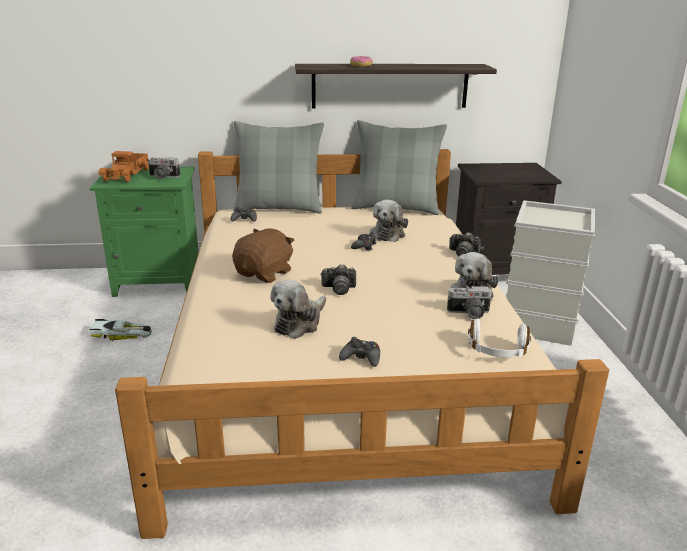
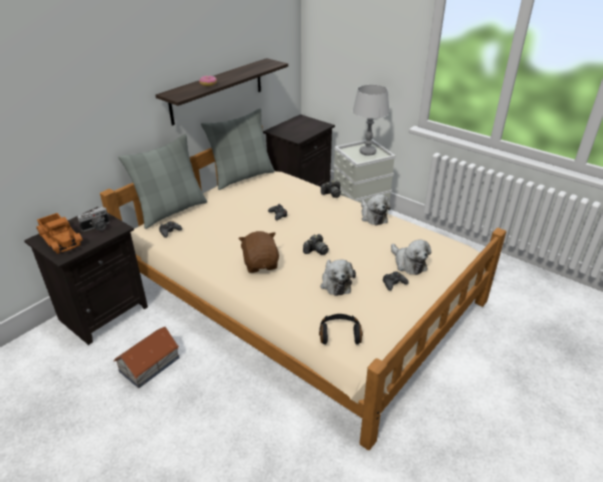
camera: 45 degrees left, 10 degrees up
(122, 334) = (150, 364): toy car -> toy house
(159, 281) = (104, 312): green nightstand -> black nightstand
(209, 363) = (340, 334): none -> black headphones
(388, 233) = (275, 199): plush toy -> plush toy (408, 263)
(469, 314) = (392, 231): camera -> none
(497, 351) = (432, 244): white headphones -> none
(562, 220) = (367, 152): none -> grey table lamp

